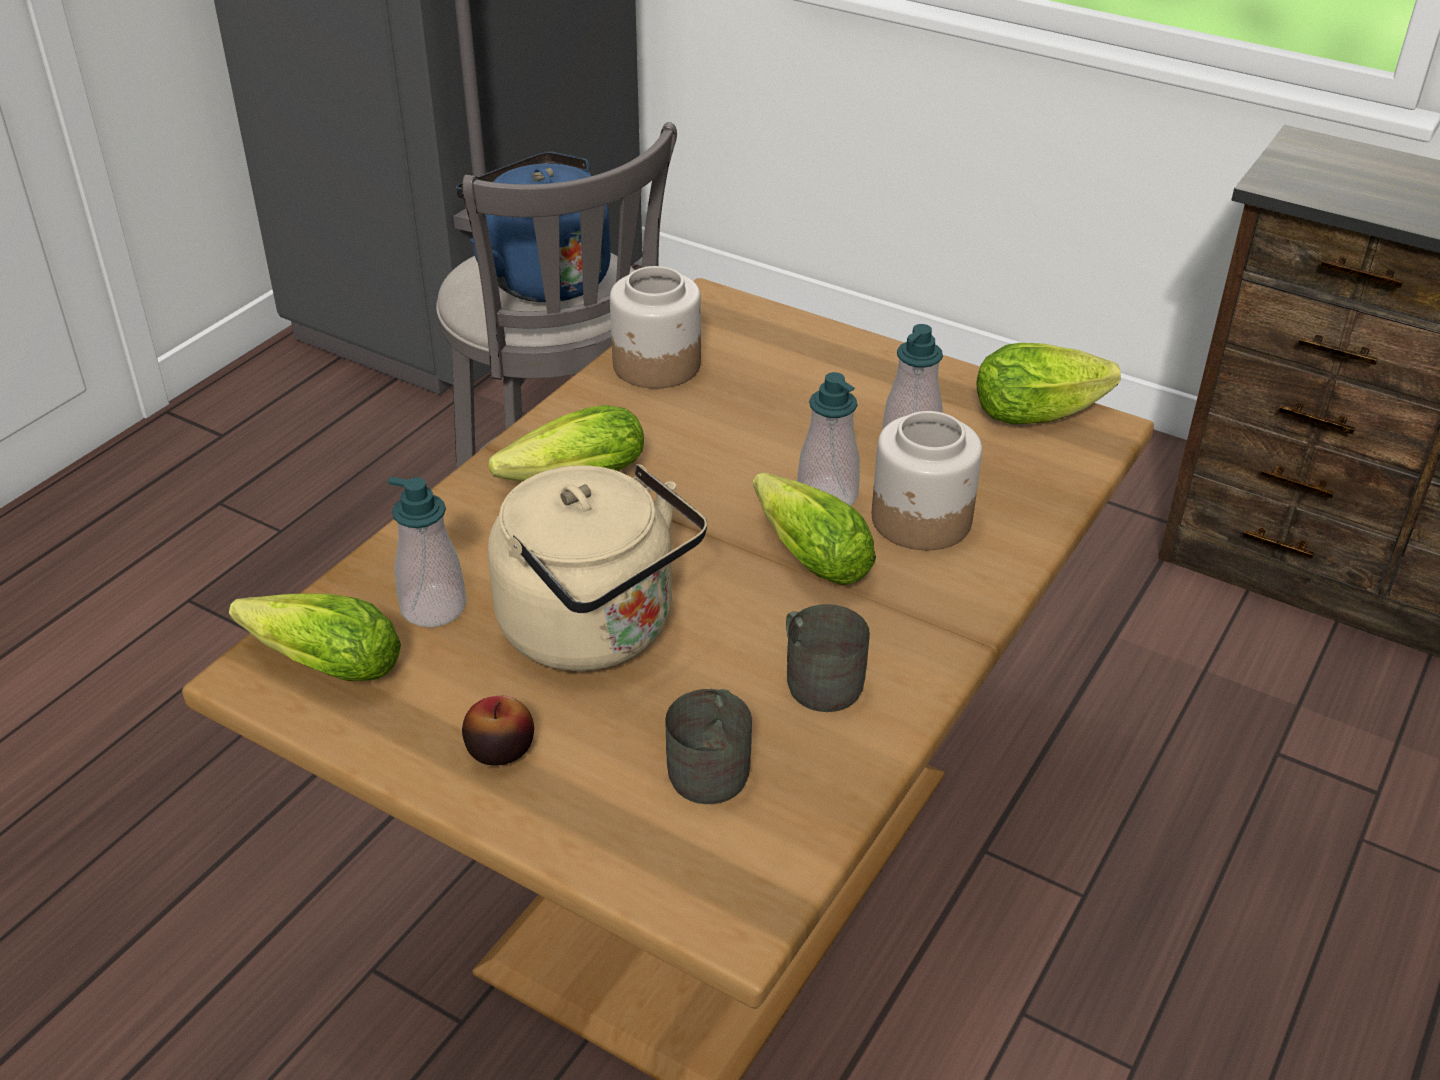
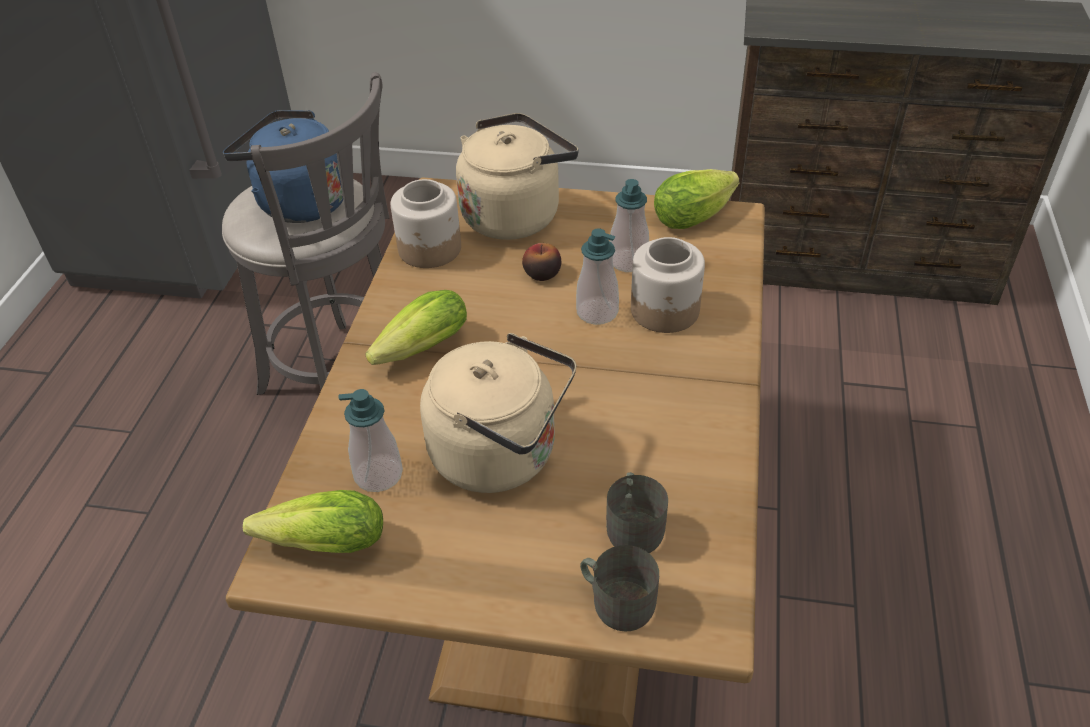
camera: 20 degrees left, 5 degrees up
(500, 749) = (487, 564): apple -> apple (542, 274)
(792, 350) = (515, 214): none -> beige kettle
(805, 553) = (606, 356): lettuce -> none
(818, 678) = (665, 441): grey mug -> grey mug (616, 600)

